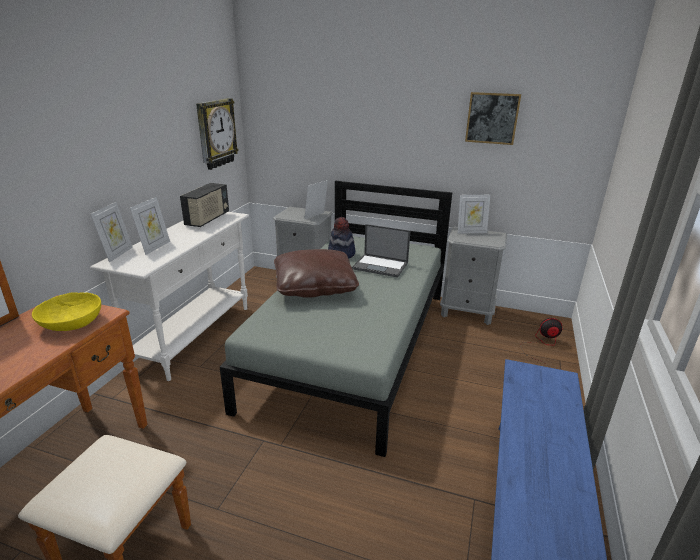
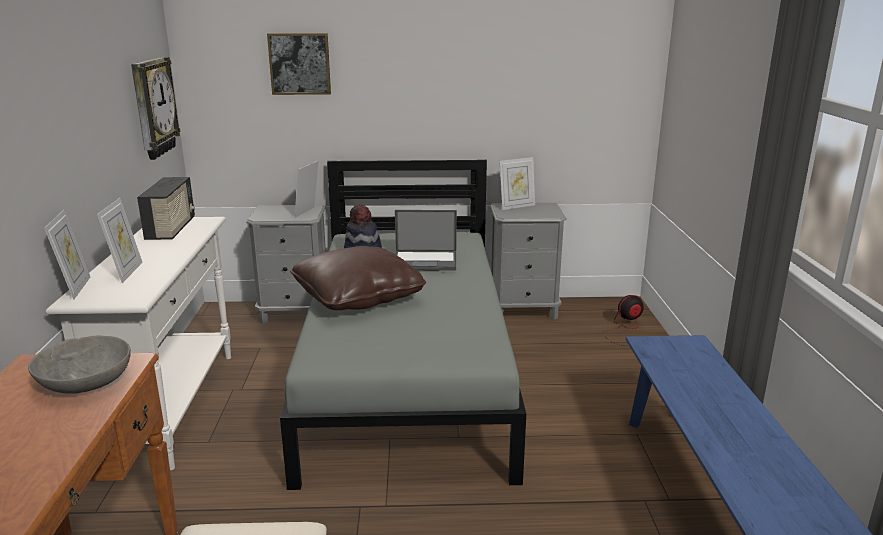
camera: 20 degrees left, 5 degrees down
(71, 323) = (85, 382): yellow bowl -> grey bowl
(492, 118) = (525, 64): picture -> picture (299, 64)

